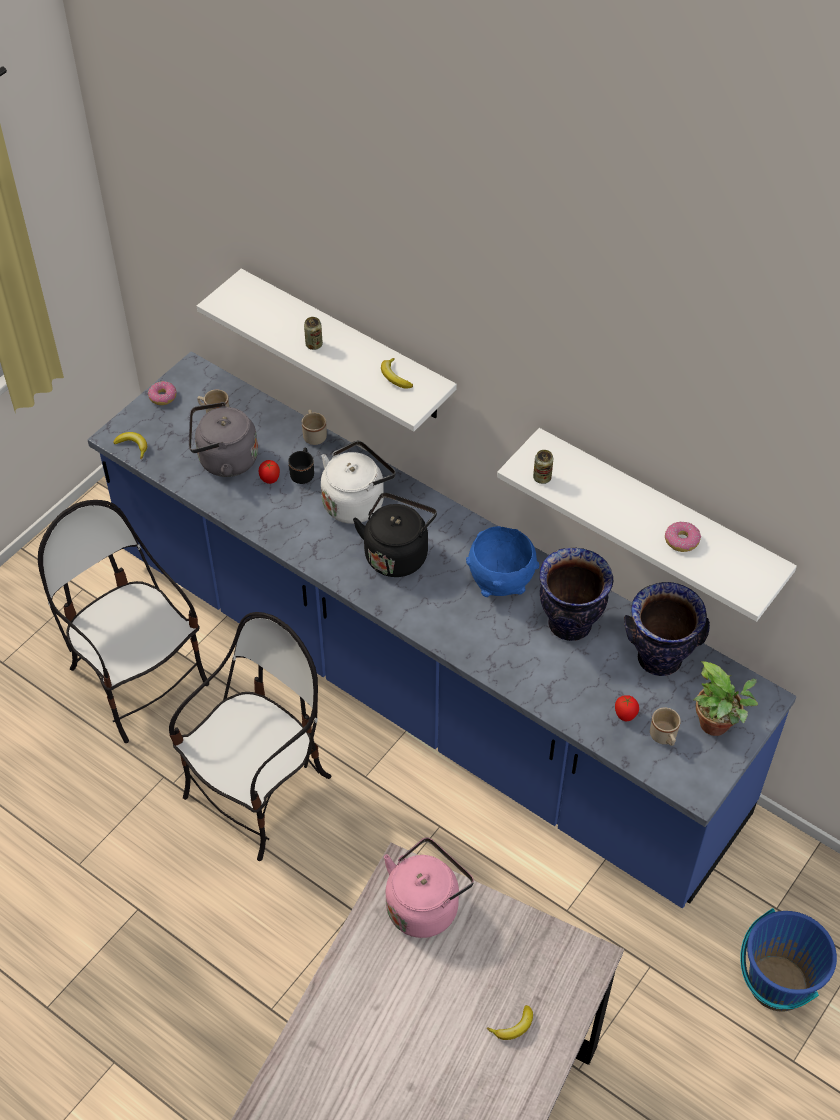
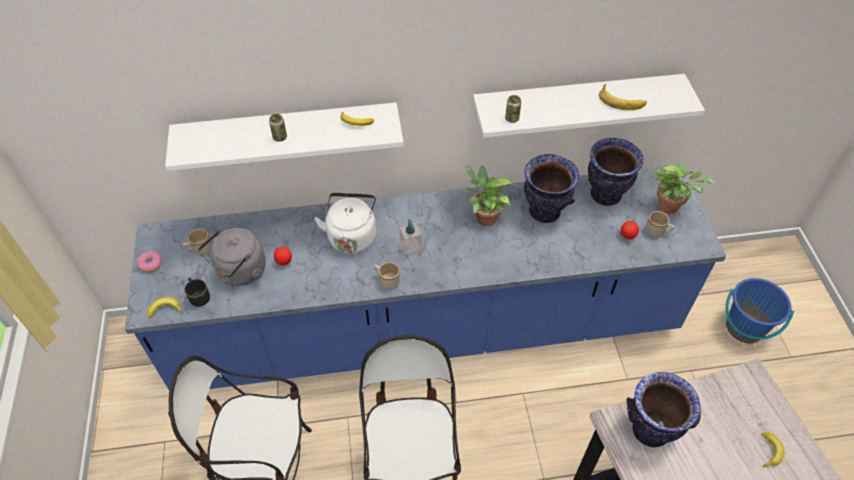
camera: 45 degrees left, 0 degrees up
(303, 473) = (300, 243): black mug -> black mug (199, 296)
(314, 434) = (280, 216): beige mug -> beige mug (387, 280)
(397, 553) = (410, 246): black kettle -> soap dispenser
(425, 905) = (650, 429): pink kettle -> vase
(501, 581) = (483, 217): blue bowl -> potted plant
(682, 540) = (621, 99): donut -> banana

